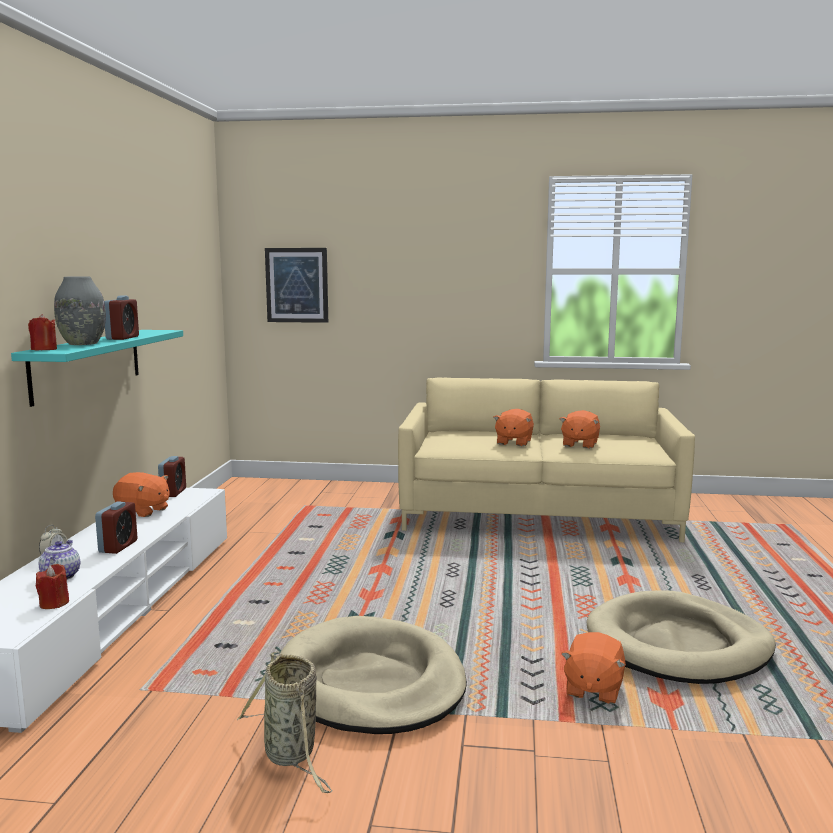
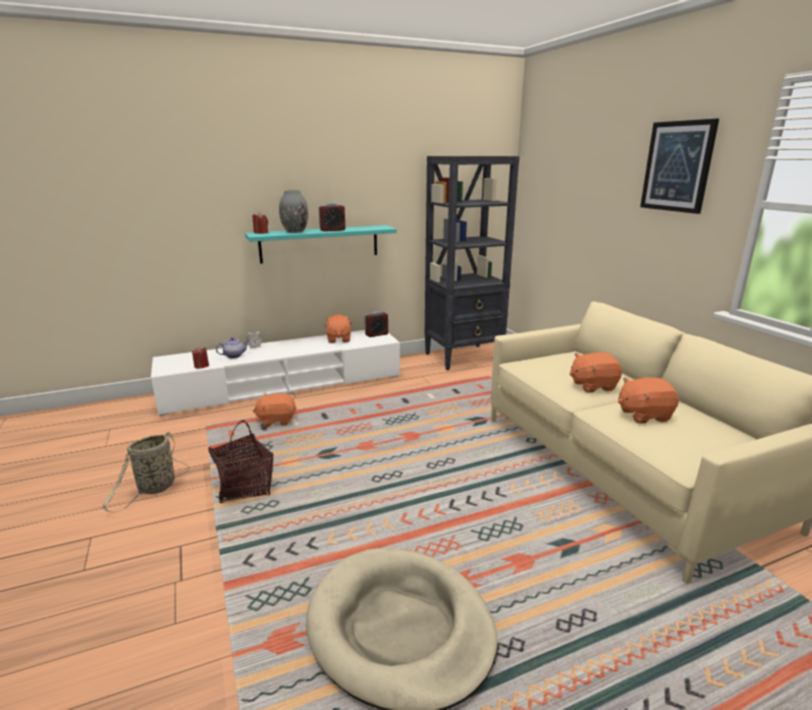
camera: 60 degrees right, 10 degrees up
(118, 546) = (281, 352): alarm clock -> none
(238, 502) = (464, 357): none -> black bookcase
(297, 285) = (551, 199): picture -> picture (677, 166)
(371, 682) = (245, 486): beige dog bed -> basket
(592, 689) = (281, 589): orange plush toy -> orange plush toy (277, 420)

